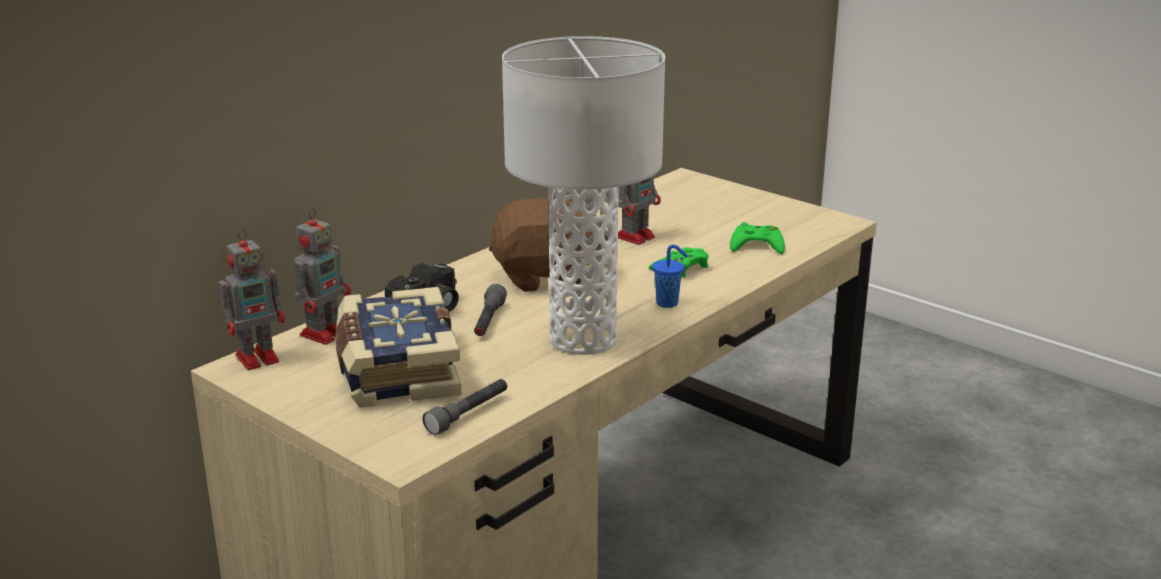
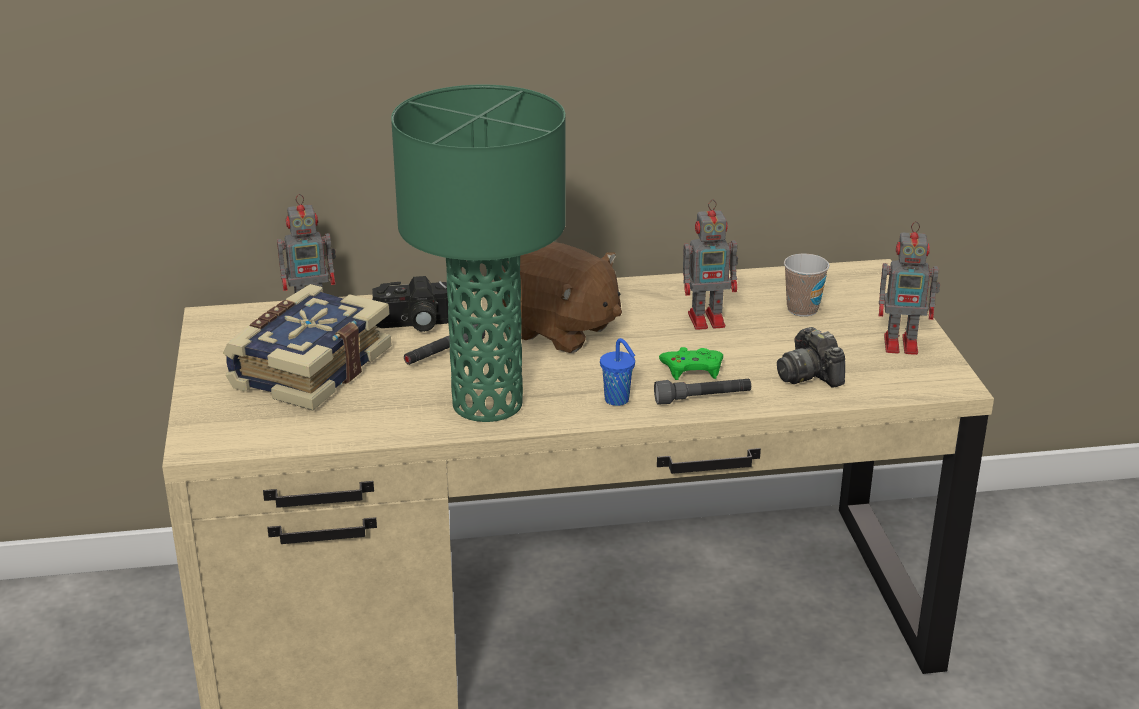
camera: 40 degrees right, 5 degrees up
(259, 357) = (239, 316): toy robot -> toy robot (903, 344)
(468, 414) = (296, 430): grey flashlight -> grey flashlight (702, 399)
(584, 340) = (487, 404): white table lamp -> green table lamp
(683, 211) = (802, 309): none -> cup
(757, 245) = (809, 375): green game controller -> camera

